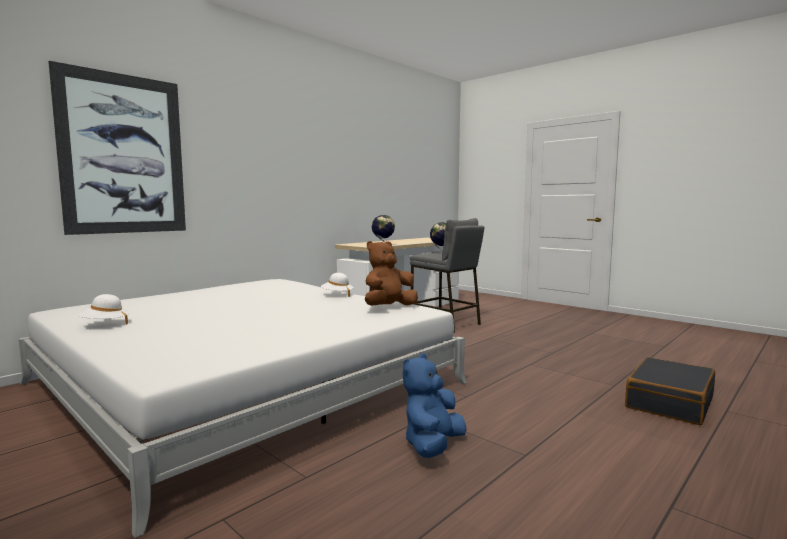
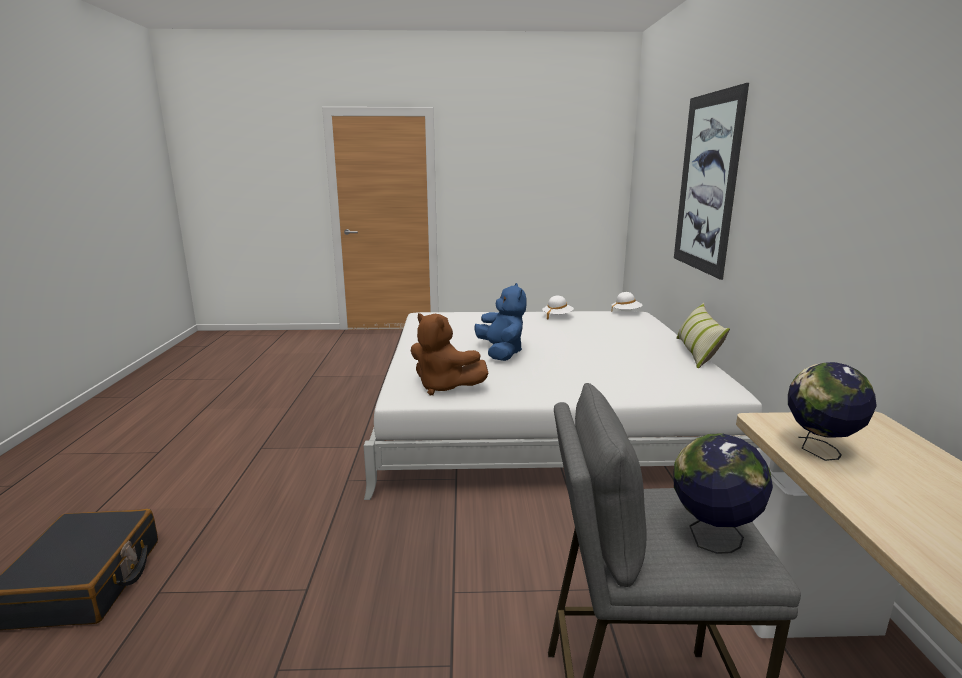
camera: 135 degrees right, 10 degrees up
(203, 287) = (697, 353): none -> pillow
(337, 295) = (556, 391): white hat -> white hat (626, 312)
(388, 308) = (444, 387): brown plush toy -> brown plush toy turned 120 degrees clockwise
(432, 446) = (330, 429): blue plush toy -> blue plush toy (501, 353)

